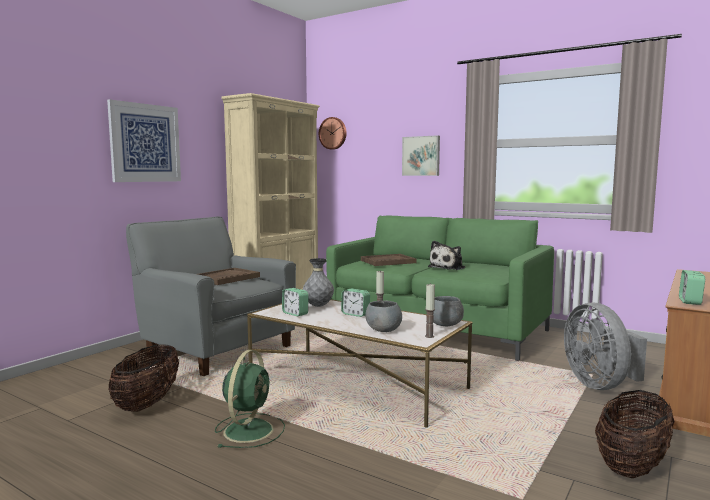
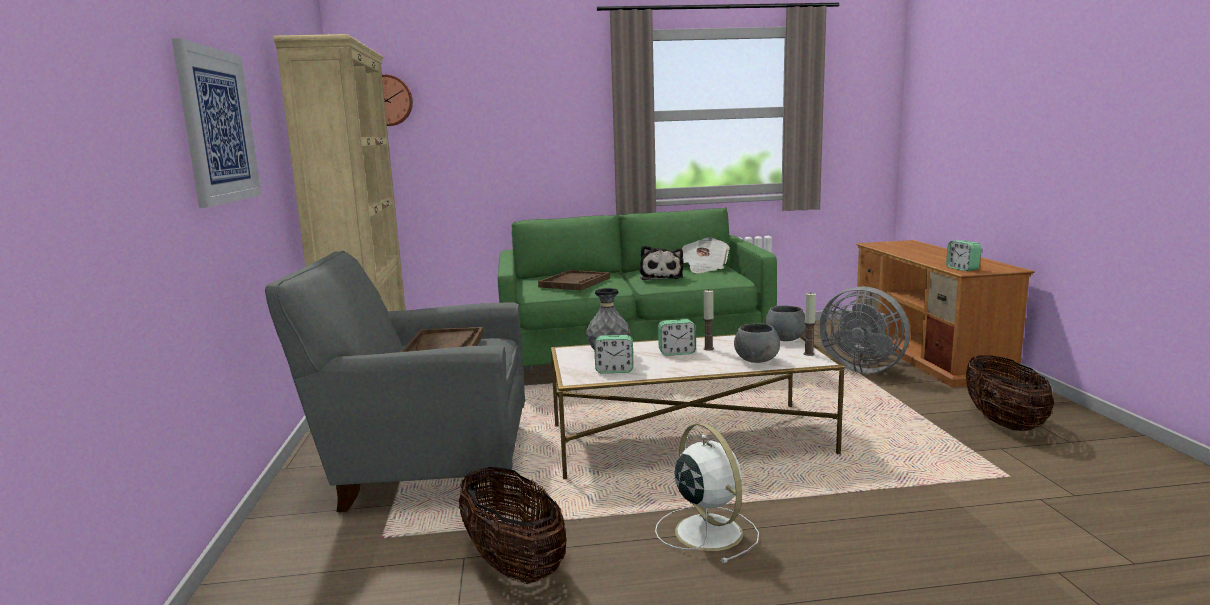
camera: 40 degrees left, 5 degrees up
(249, 429) = (706, 531): green fan -> white fan
(421, 156) = (543, 134): picture -> none
(494, 267) = (704, 268): none -> newspaper

